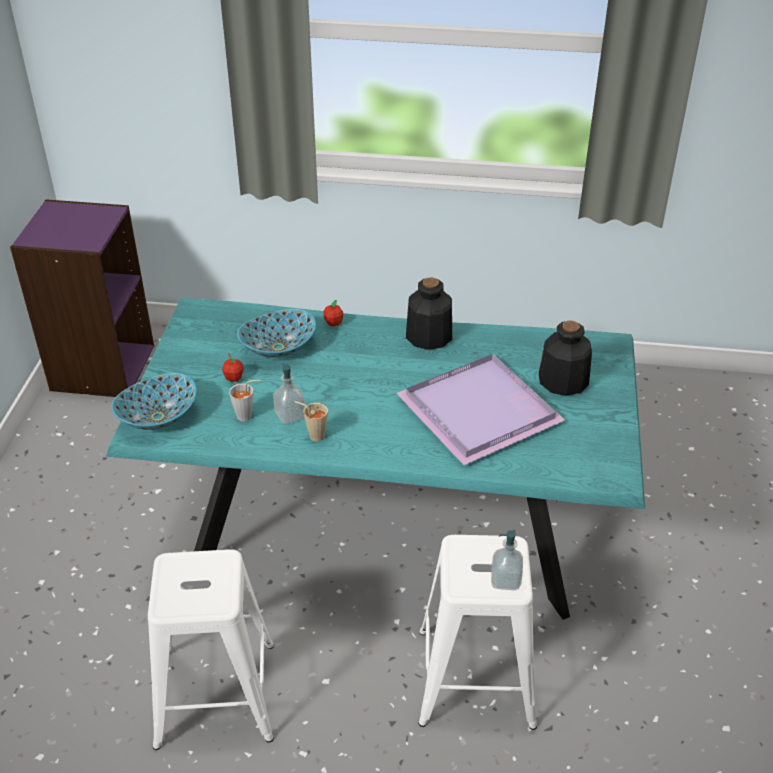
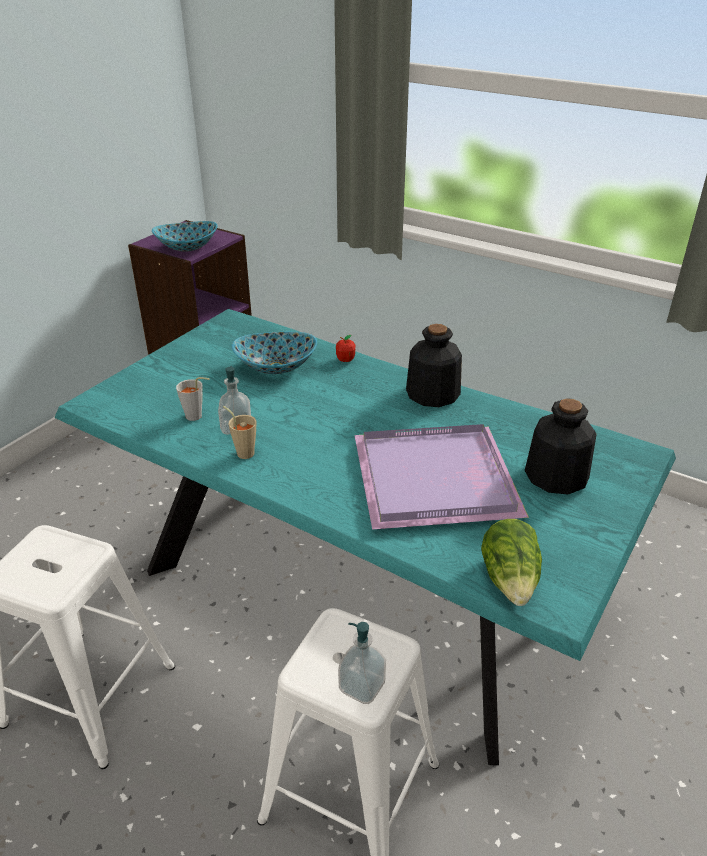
camera: 25 degrees right, 5 degrees down
(157, 417) = (118, 395): bowl -> bowl (187, 247)
(234, 378) = (214, 382): apple -> none
(577, 469) = (510, 579): none -> lettuce

